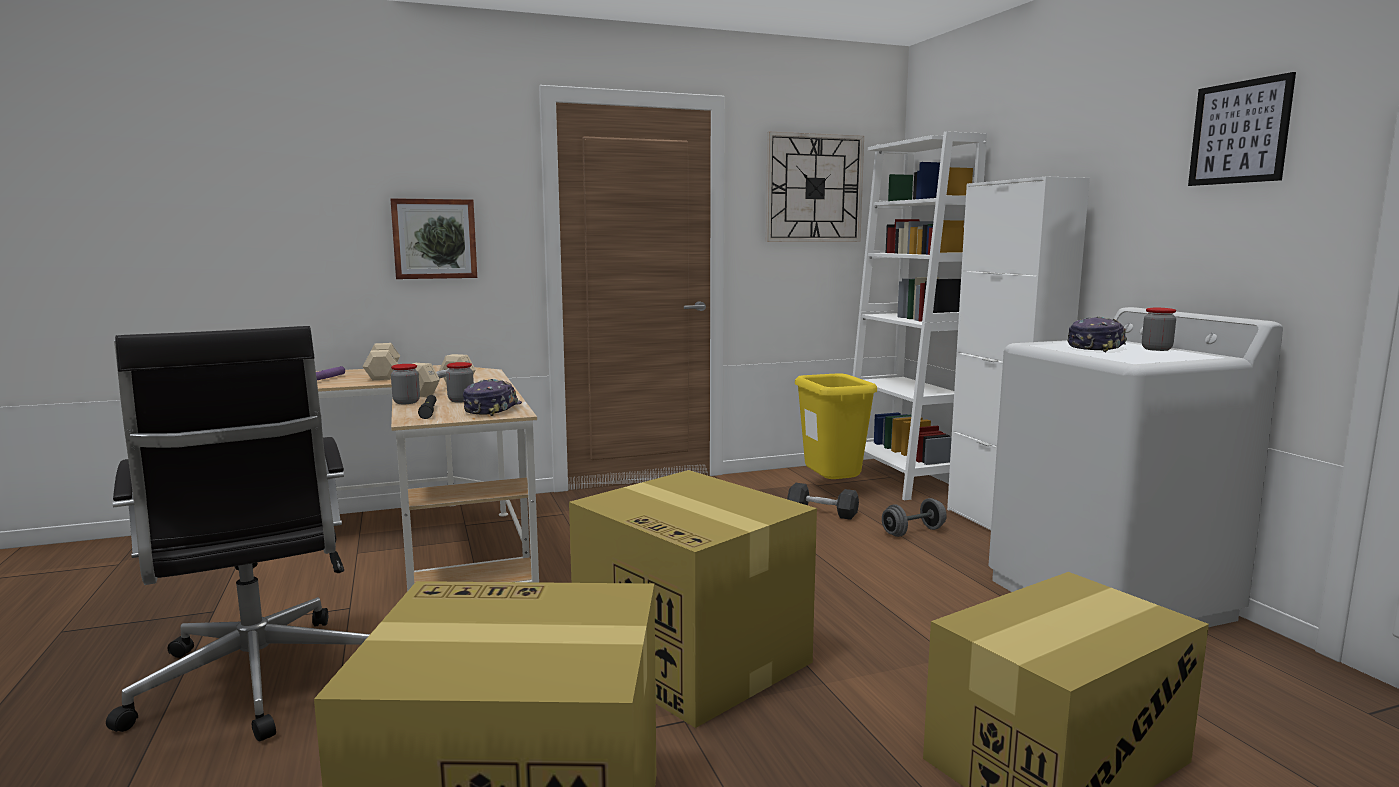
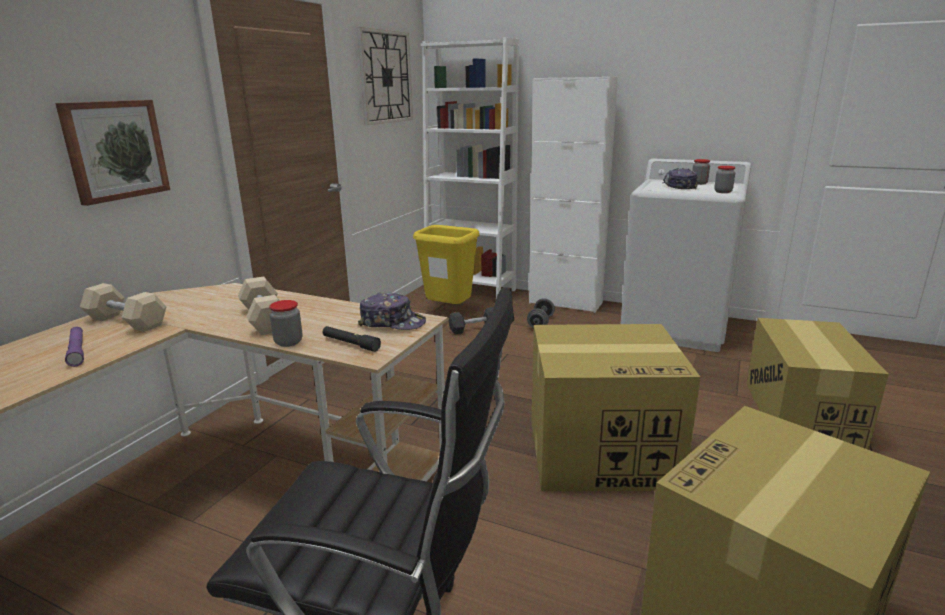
camera: 45 degrees left, 10 degrees up
(461, 400) = (331, 323): jar -> jar (723, 192)
(492, 409) = (392, 323): cap -> cap turned 135 degrees clockwise
(1239, 132) = (720, 54): picture -> none

